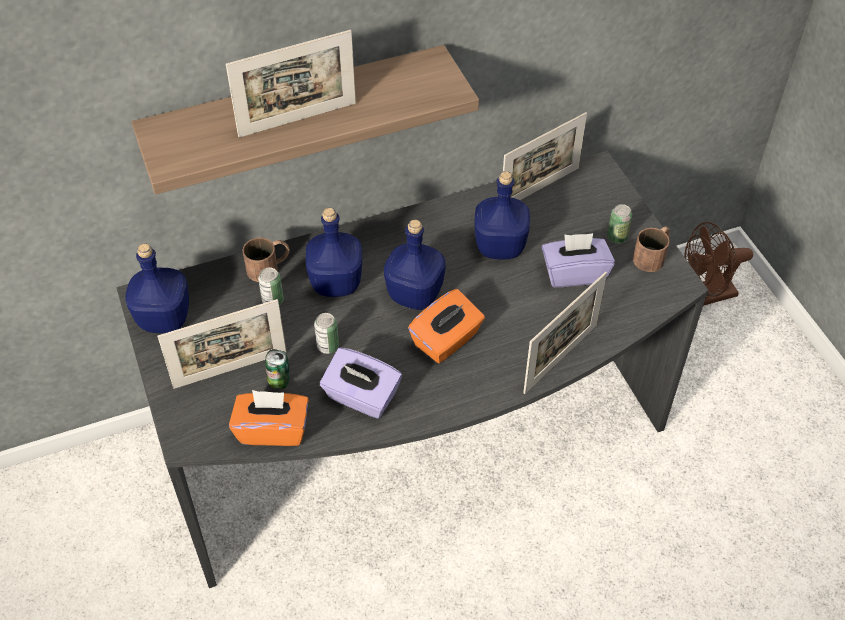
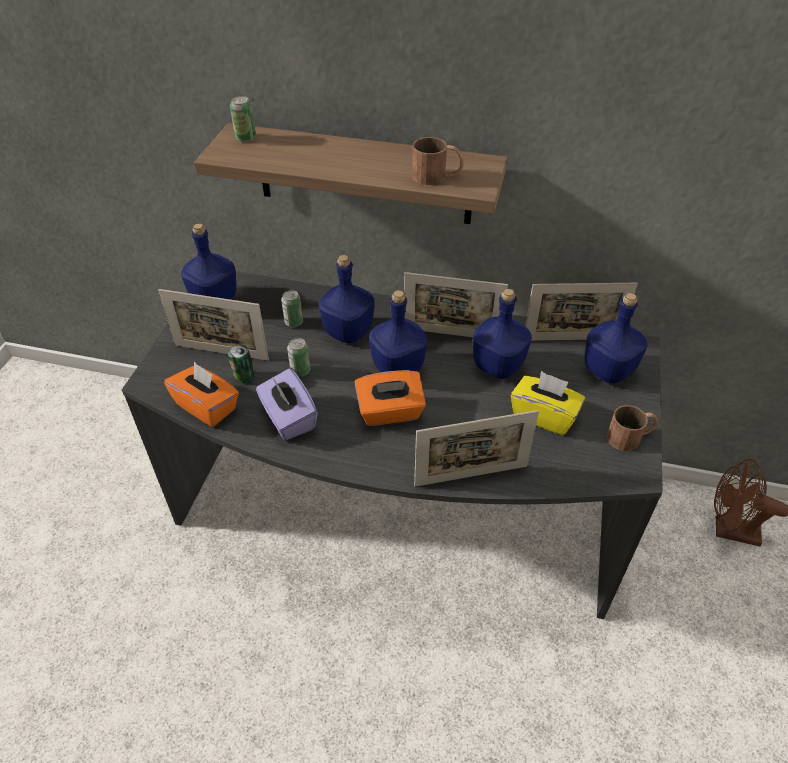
camera: 35 degrees right, 5 degrees down
(269, 267) = (313, 299): brown mug -> brown mug (437, 176)
(297, 119) = (337, 162): picture frame -> picture frame (451, 334)
(574, 273) = (544, 416): purple tissue box -> yellow tissue box
(591, 204) = (607, 371): none -> blue bottle
(617, 237) = (608, 406): can -> can (245, 138)

